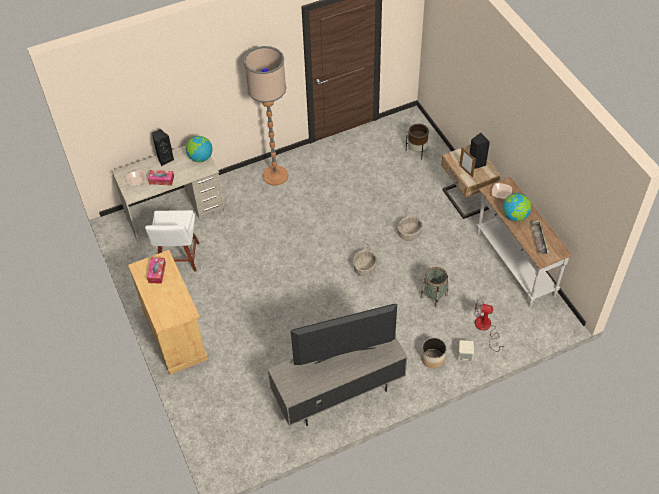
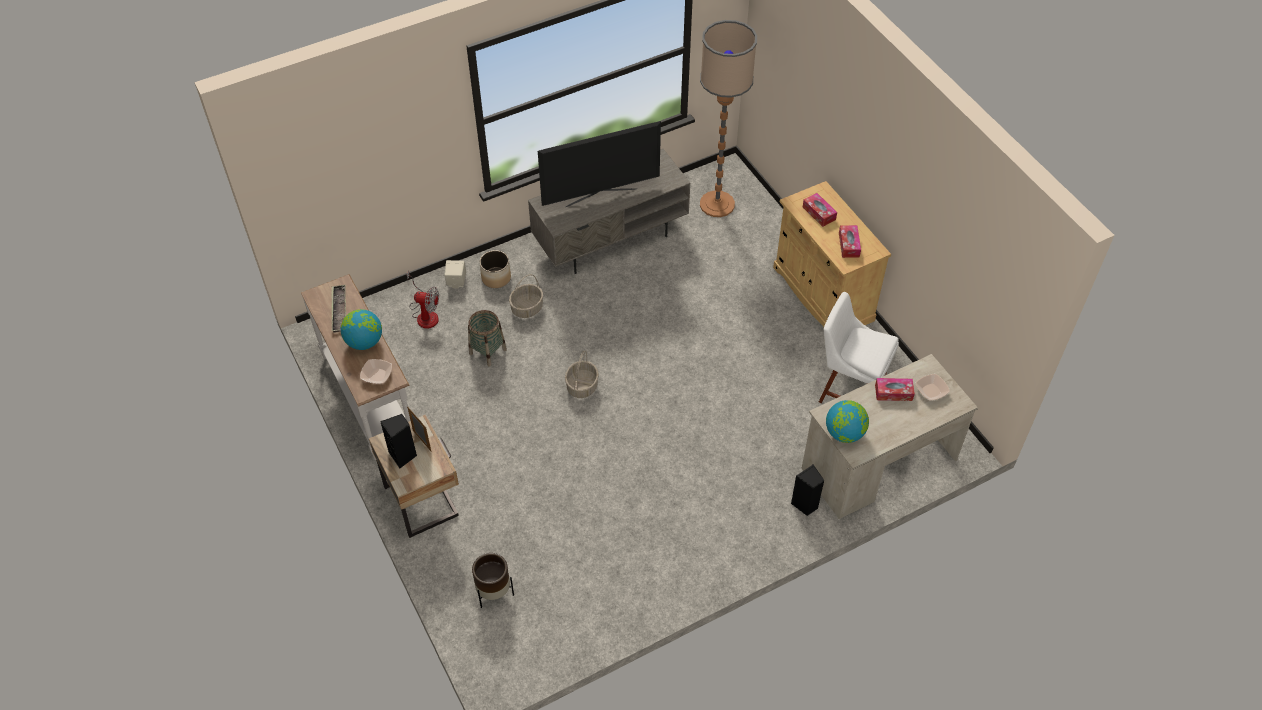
camera: 175 degrees right, 0 degrees up
(165, 159) = (901, 429): black speaker -> black speaker (805, 505)
(171, 301) = (819, 213): none -> tissue box
(178, 259) = (849, 390): white chair -> white chair turned 60 degrees counterclockwise
(275, 176) = (733, 535): floor lamp -> floor lamp (717, 204)
(409, 233) = (516, 441): basket -> basket (527, 308)

